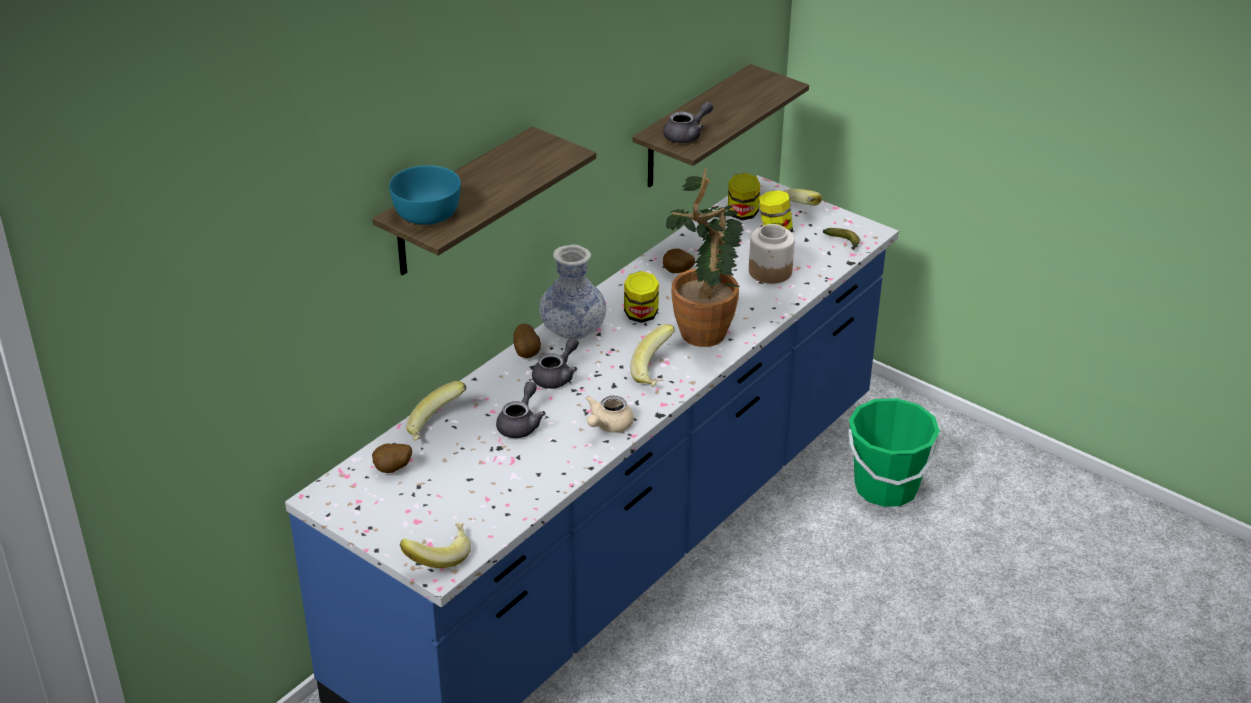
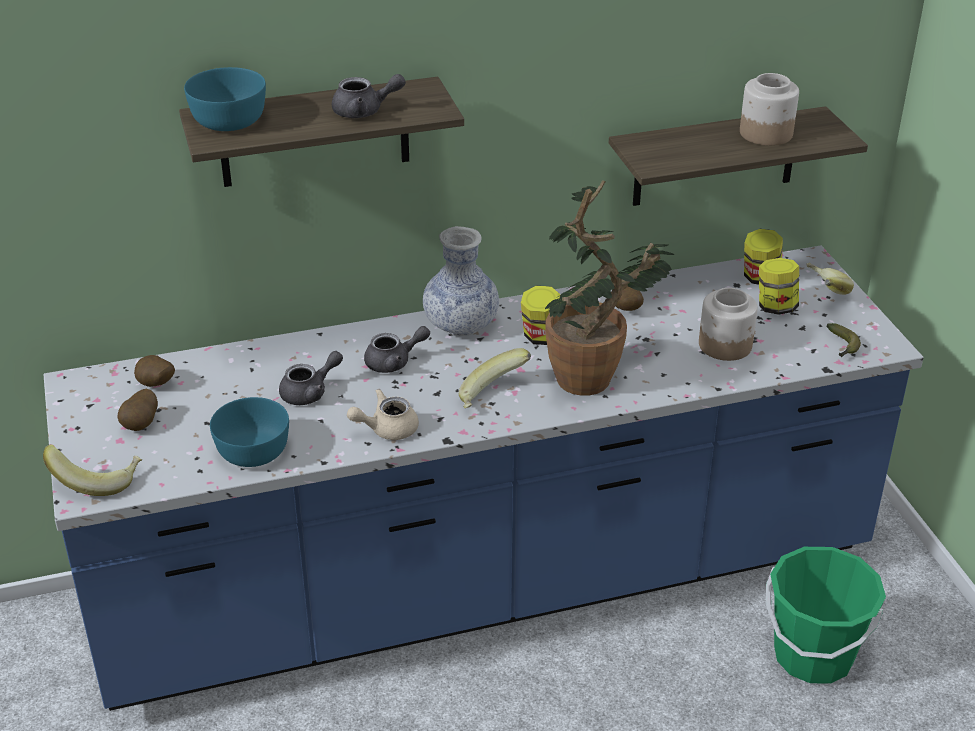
camera: 35 degrees right, 0 degrees up
(437, 427) = (236, 363): banana -> none
(527, 353) = (393, 329): potato -> potato (142, 425)
(530, 483) = (252, 451): none -> turquoise bowl
(687, 135) = (665, 153): grey teapot -> grey teapot (364, 111)
(735, 98) = (765, 133): none -> jar

